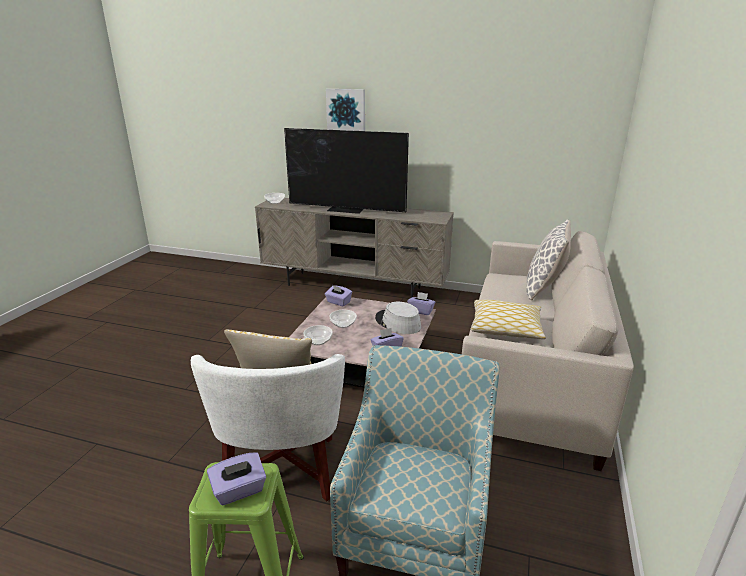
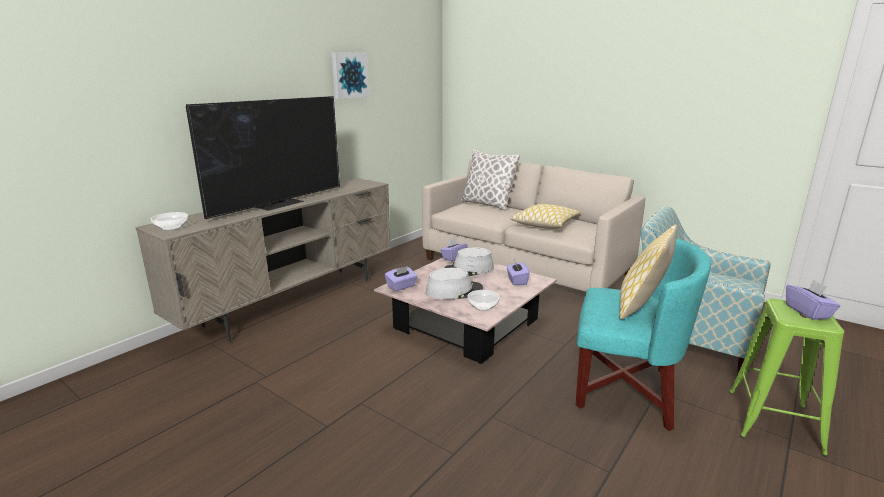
camera: 70 degrees left, 5 degrees down
(282, 469) = (625, 390): white armchair -> turquoise armchair
(343, 324) = (454, 291): bowl -> grey hat
(346, 109) = (231, 77): picture -> picture (349, 75)

